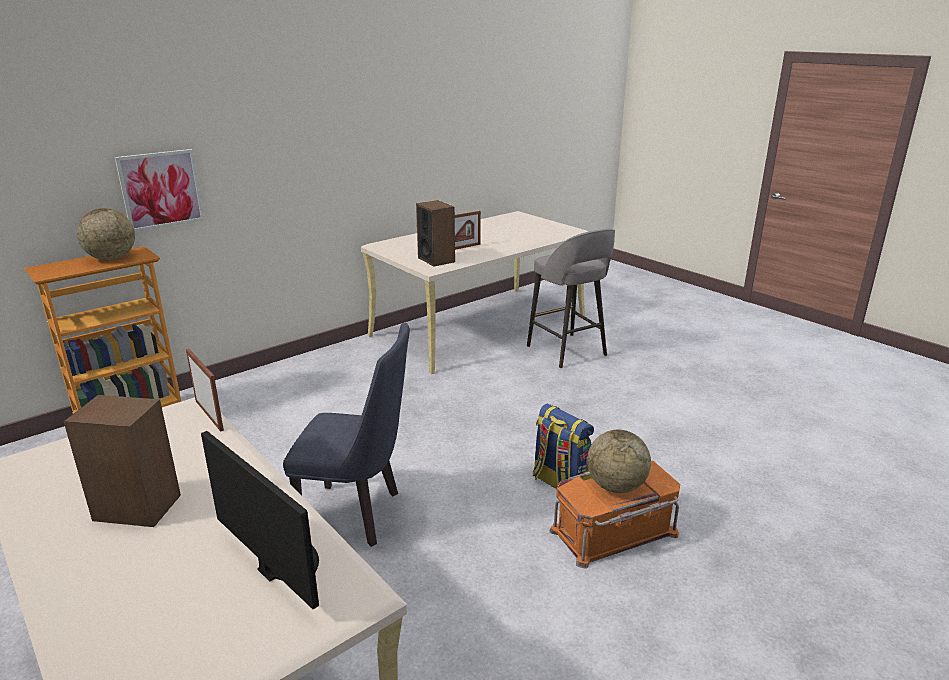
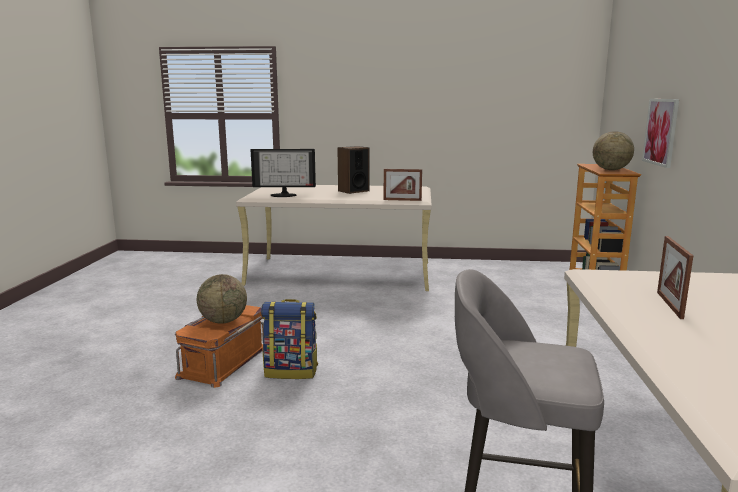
camera: 135 degrees right, 10 degrees down
(359, 514) = (382, 314): blue chair -> none
(436, 260) = (617, 280): speaker -> none

